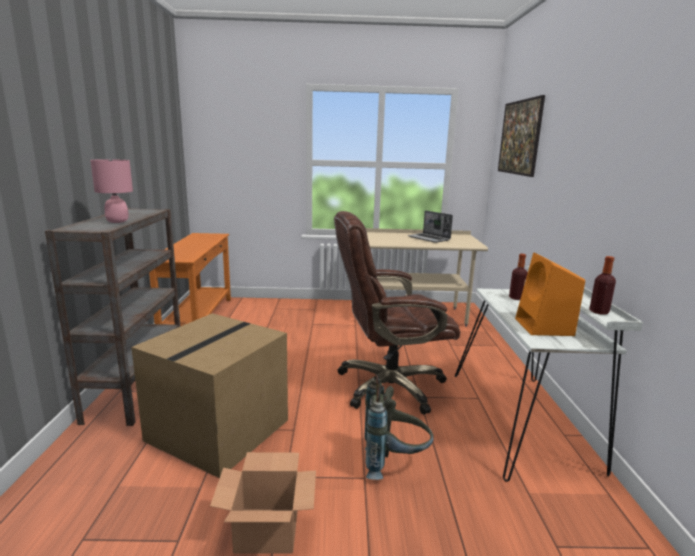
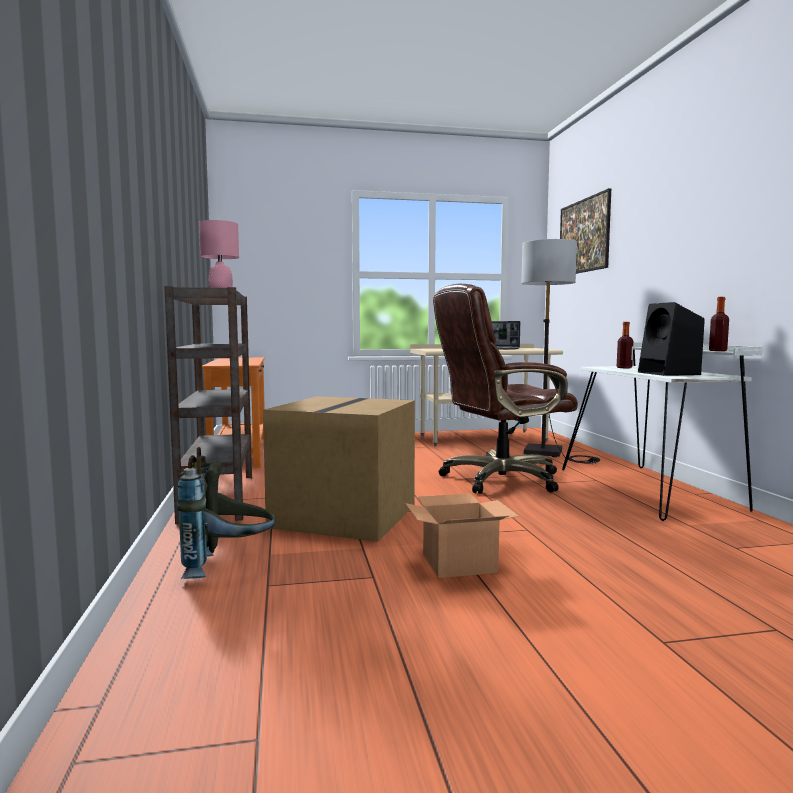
camera: 10 degrees left, 10 degrees down
(394, 463) = (548, 520): grey backpack -> grey backpack (228, 566)
(461, 350) = (554, 455): none -> floor lamp
(545, 327) = (670, 373): orange speaker -> black speaker

